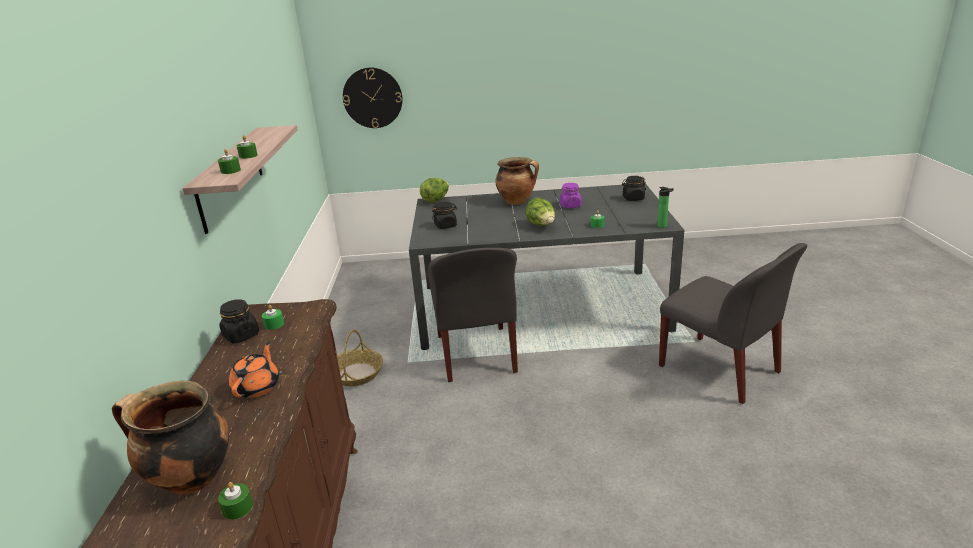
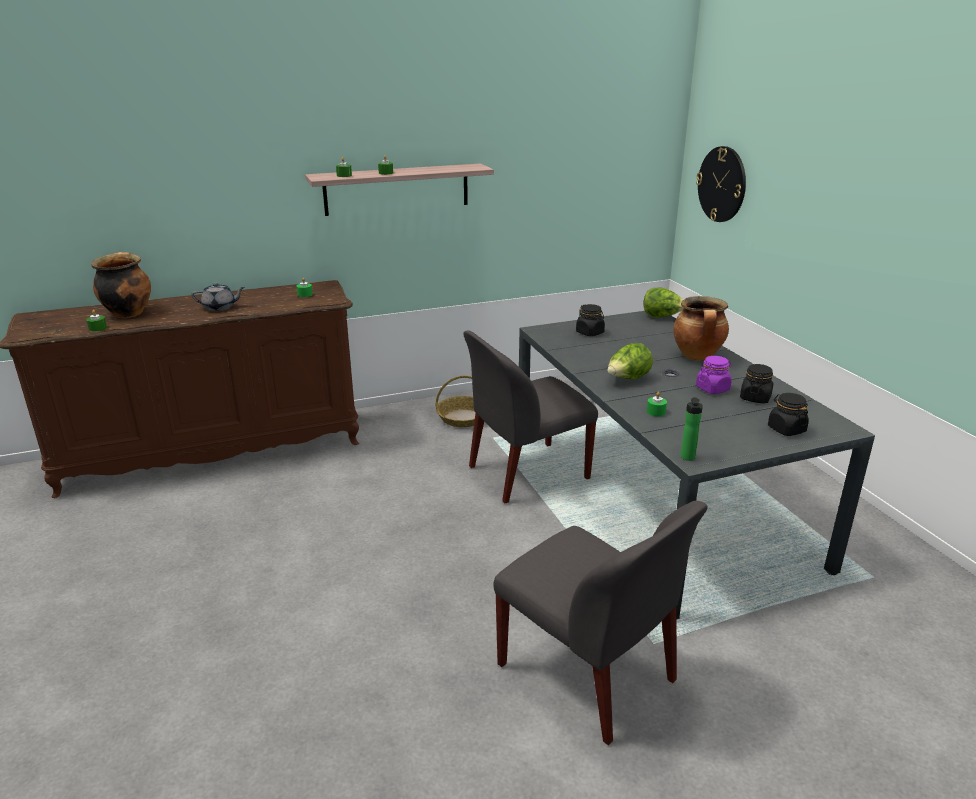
camera: 70 degrees right, 0 degrees up
(241, 335) = (289, 290): black jar -> black jar (755, 398)
(257, 387) = (220, 307): orange teapot -> grey teapot
(721, 370) = (589, 674): grey chair -> grey chair turned 75 degrees counterclockwise

